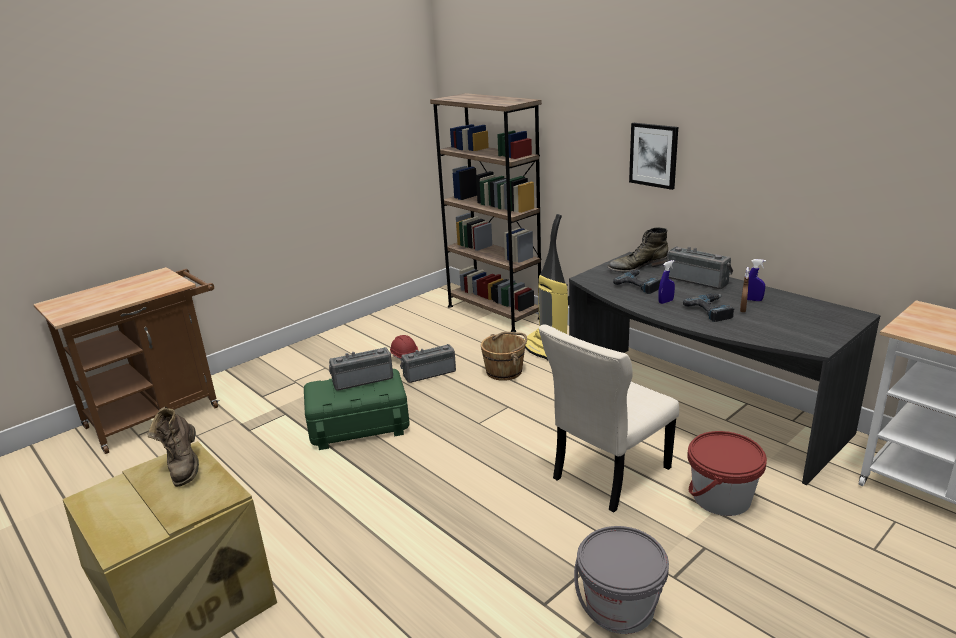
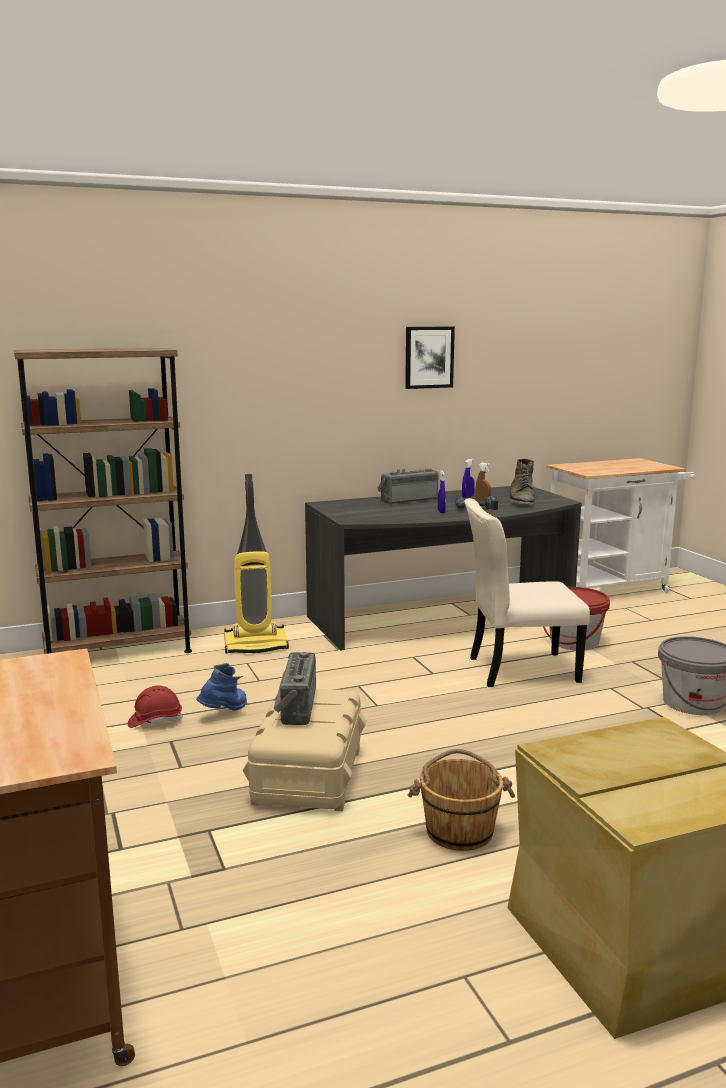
camera: 70 degrees left, 10 degrees down
(184, 467) = (588, 750): brown boot -> none
(359, 425) = (307, 775): green storage box -> beige storage box
(429, 373) = (224, 712): radio -> blue boot
(505, 371) = (279, 673): brown bucket -> brown bucket (459, 830)
(608, 475) = (518, 670): beige chair -> beige chair turned 105 degrees clockwise
(637, 267) = (349, 506): green boot -> green boot (521, 501)
(640, 285) = (393, 511): power drill -> none
(654, 155) = (321, 393): picture -> picture (429, 357)

